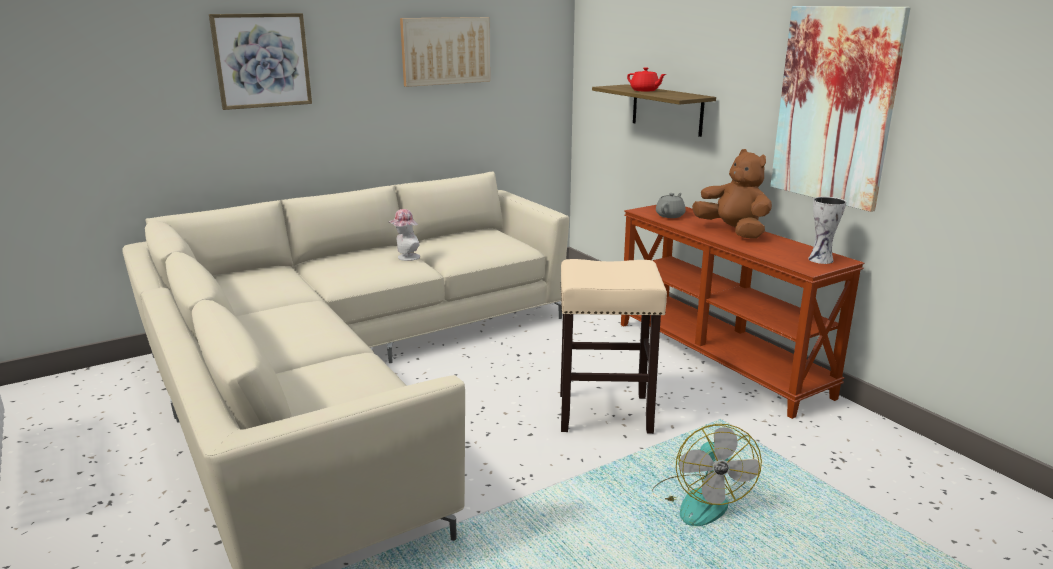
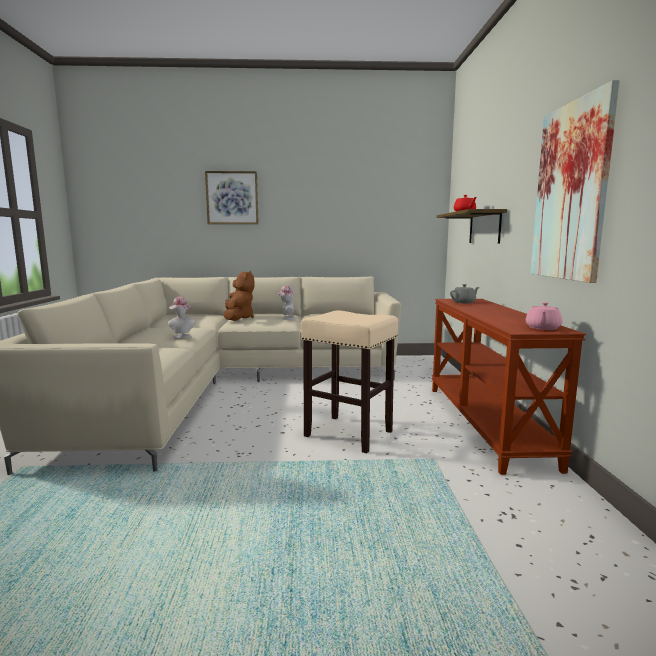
camera: 30 degrees right, 10 degrees down
(330, 332) = (182, 337): none -> hat
(445, 51) = (348, 196): picture -> none
(699, 500) = (342, 502): fan -> none
(733, 231) = (496, 311): brown plush toy -> brown plush toy (238, 318)
(822, 260) = (542, 328): vase -> pink teapot

